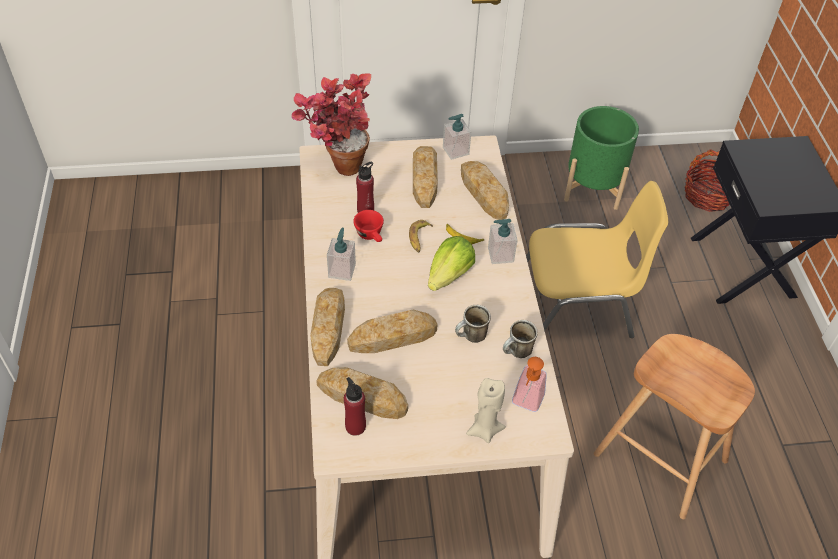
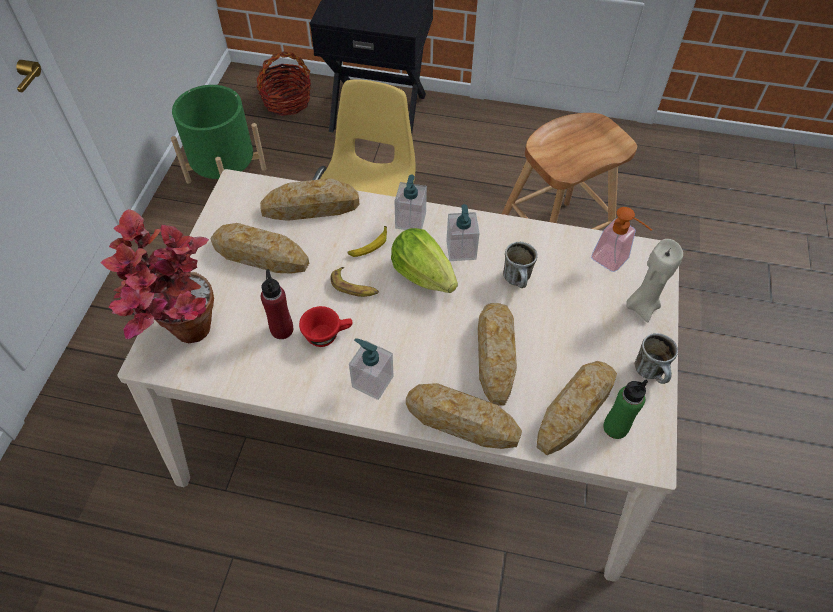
camera: 70 degrees left, 5 degrees up
(355, 426) = (615, 427): red bottle -> green bottle
(455, 151) = (228, 211): soap dispenser -> soap dispenser (461, 250)
(517, 353) = (550, 249): mug -> mug (651, 373)

